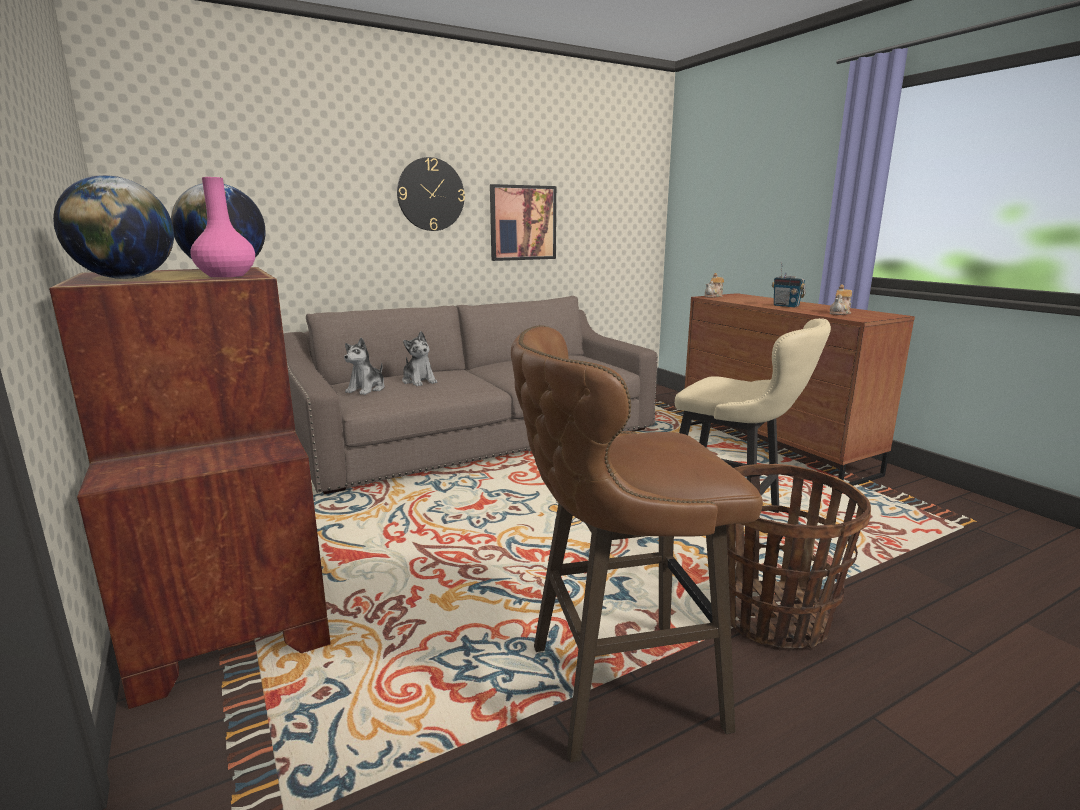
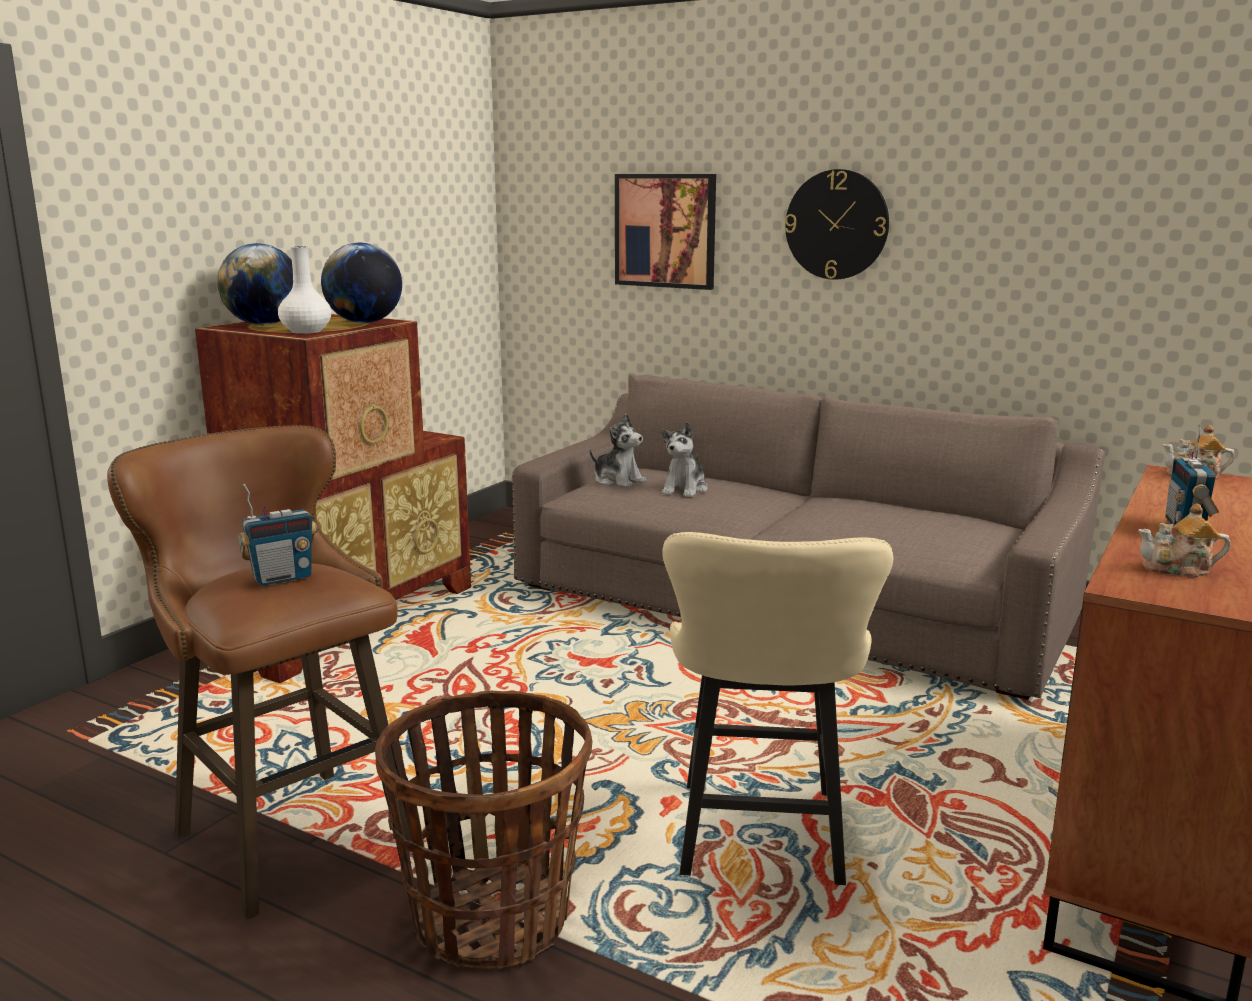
camera: 60 degrees right, 0 degrees up
(225, 276) = (305, 331): pink vase -> white vase
(367, 389) = (618, 481): plush toy -> plush toy turned 135 degrees counterclockwise
(522, 223) = (996, 274): picture -> picture (665, 231)
(665, 444) = (282, 578): none -> radio

